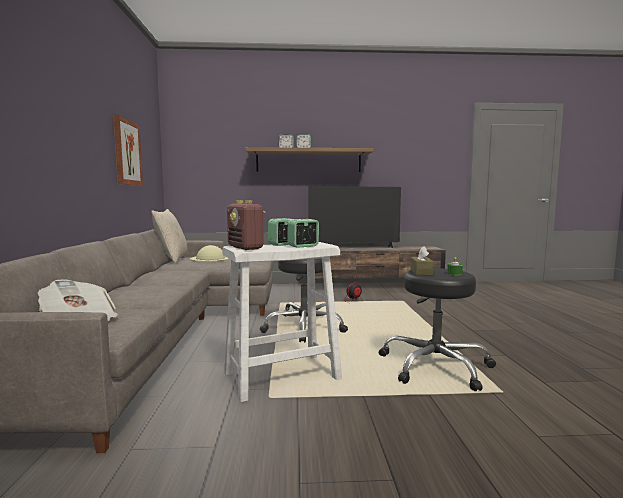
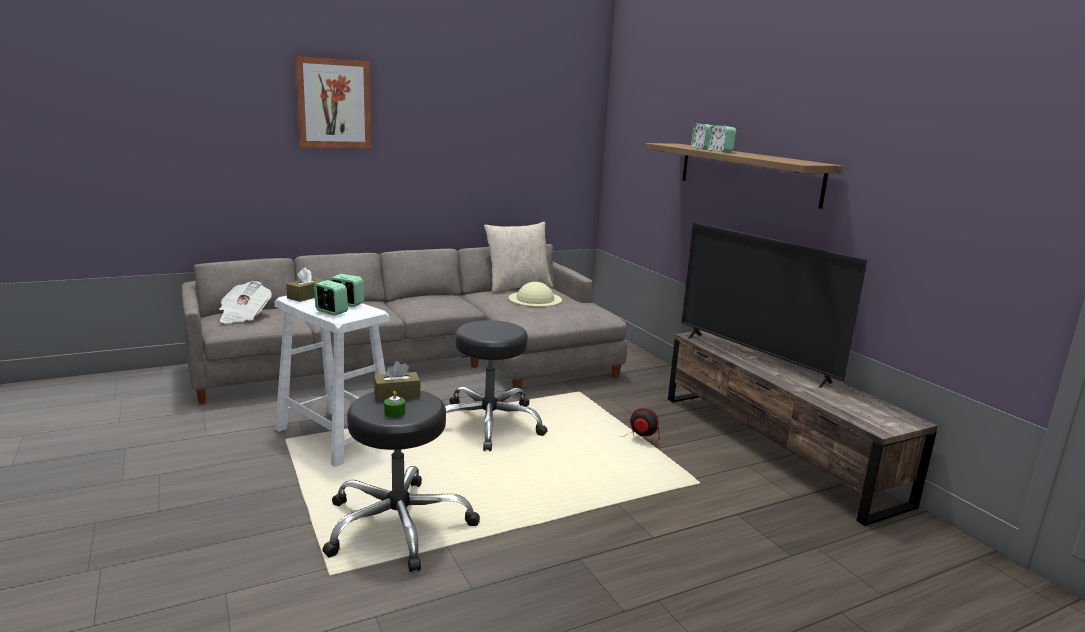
camera: 65 degrees right, 10 degrees up
(127, 153) = (493, 150): picture -> picture (334, 104)
(245, 248) = (307, 296): radio -> brown tissue box

